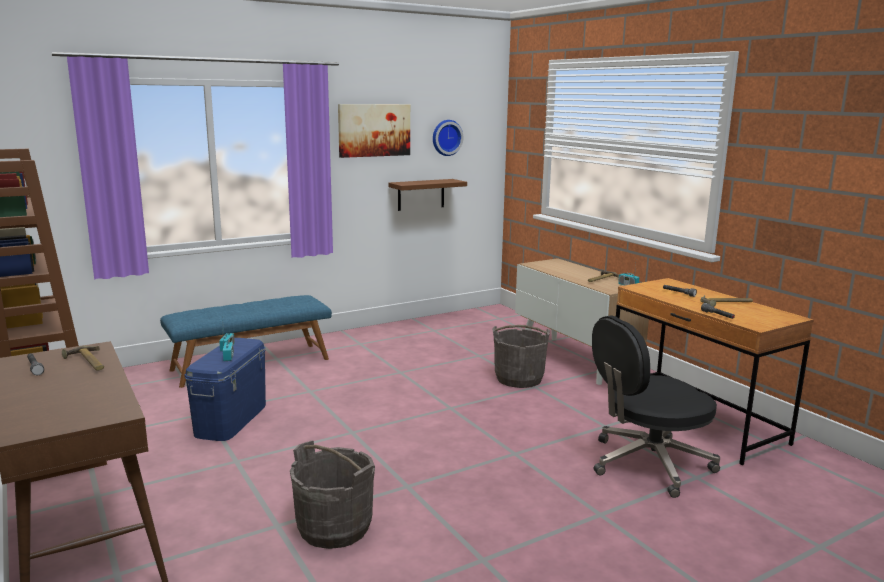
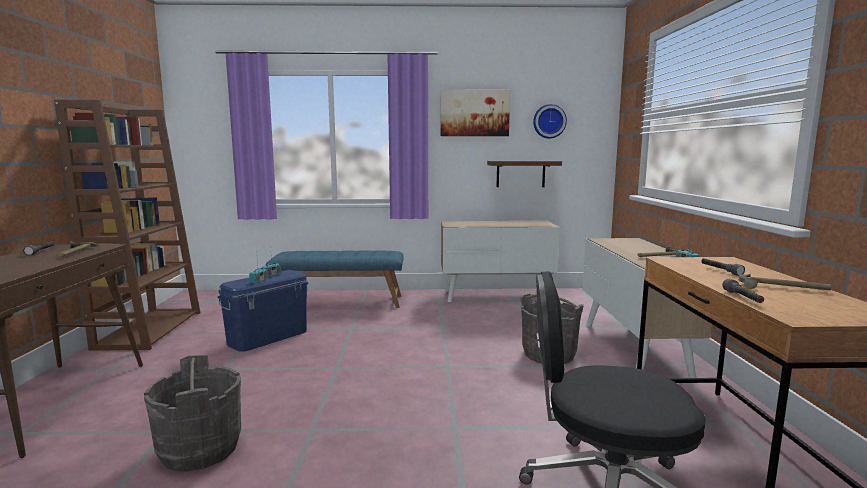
camera: 30 degrees right, 5 degrees down
(410, 328) = (496, 295): none -> cabinet

